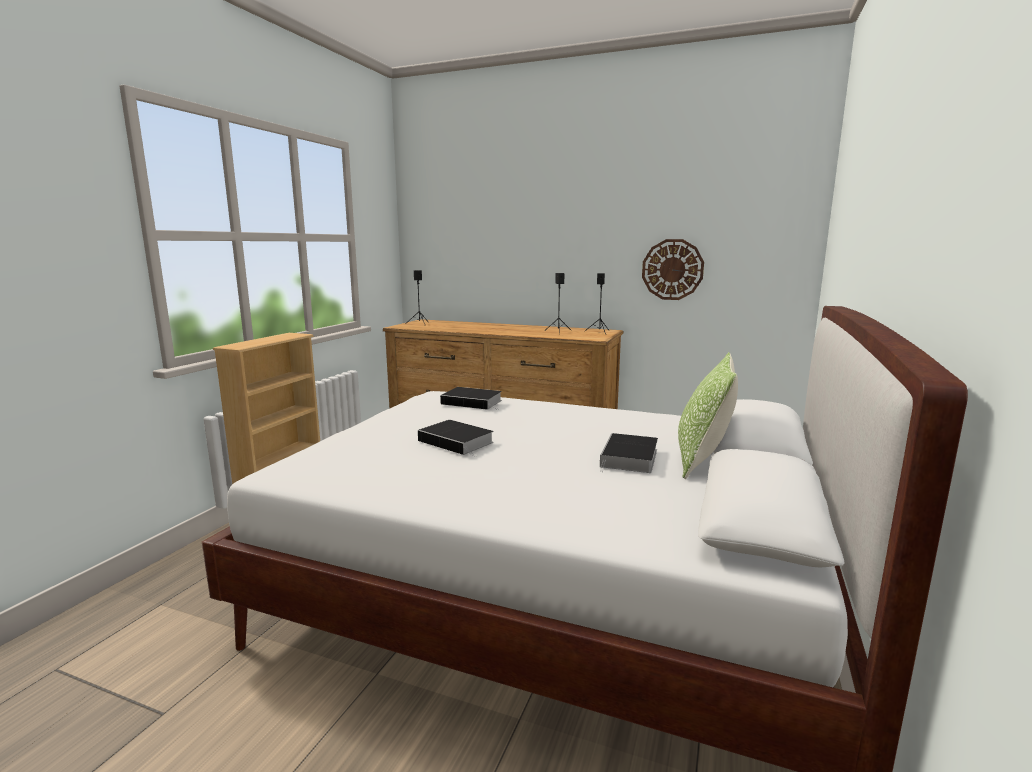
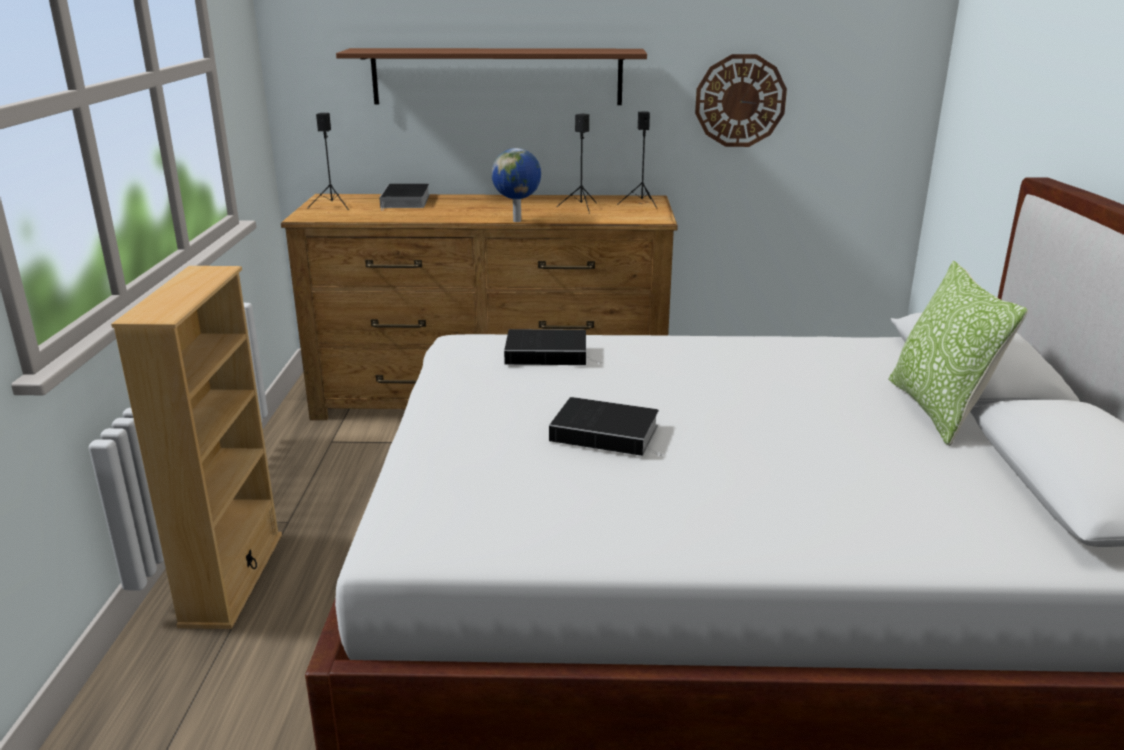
camera: 20 degrees left, 10 degrees up
(510, 334) = (518, 221): none -> globe
(521, 253) = (497, 76): none -> brown shelf
(629, 458) = (856, 423): book -> book (406, 201)

